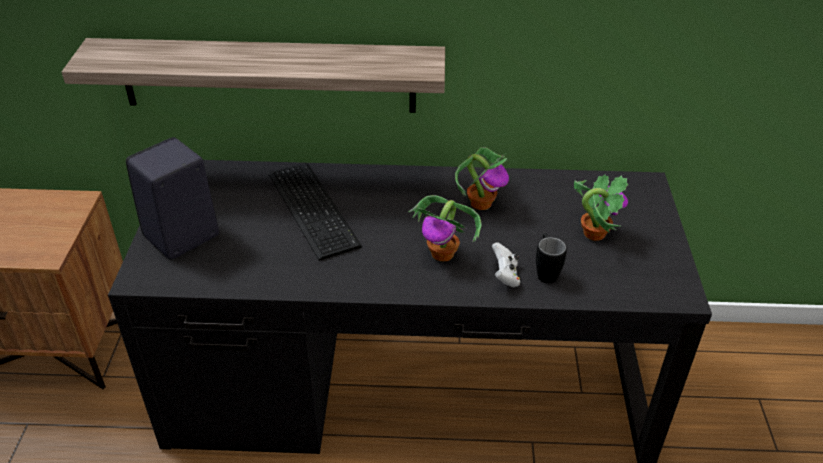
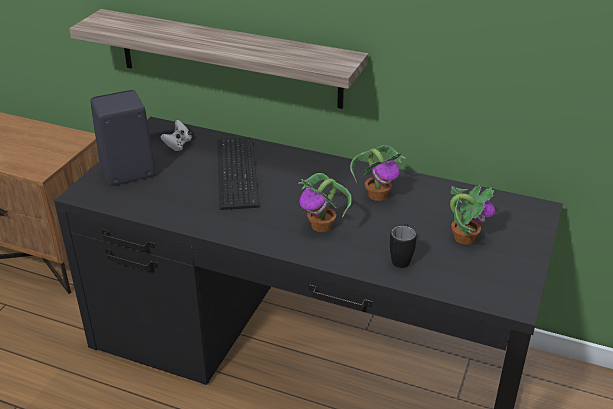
camera: 20 degrees right, 5 degrees down
(505, 276) = (364, 254): white game controller -> white game controller (178, 145)

